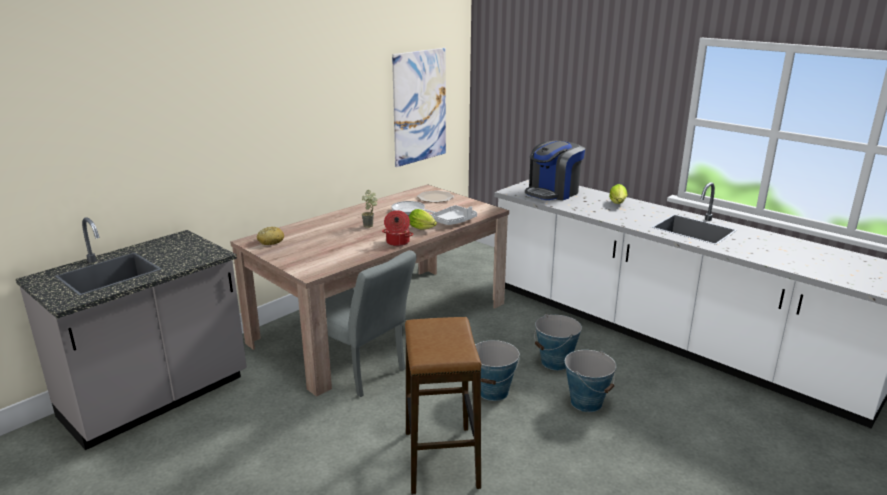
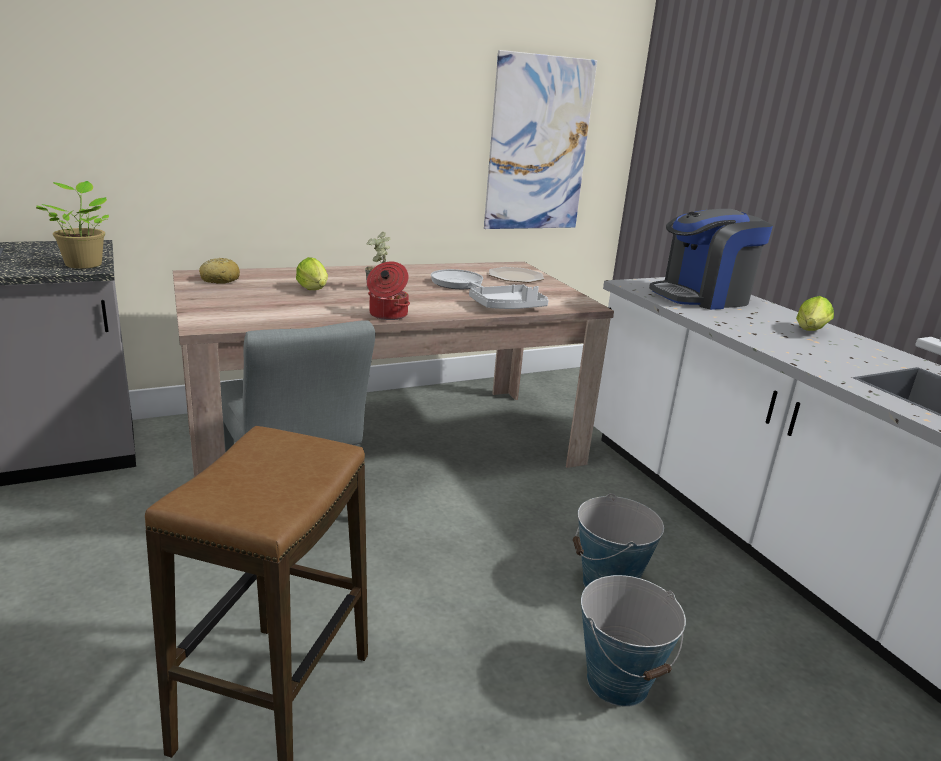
camera: 20 degrees right, 0 degrees up
(207, 252) = (84, 264): none -> potted plant
(423, 229) = (449, 307): lettuce -> lettuce (314, 291)
(493, 392) = (463, 603): bucket -> none

